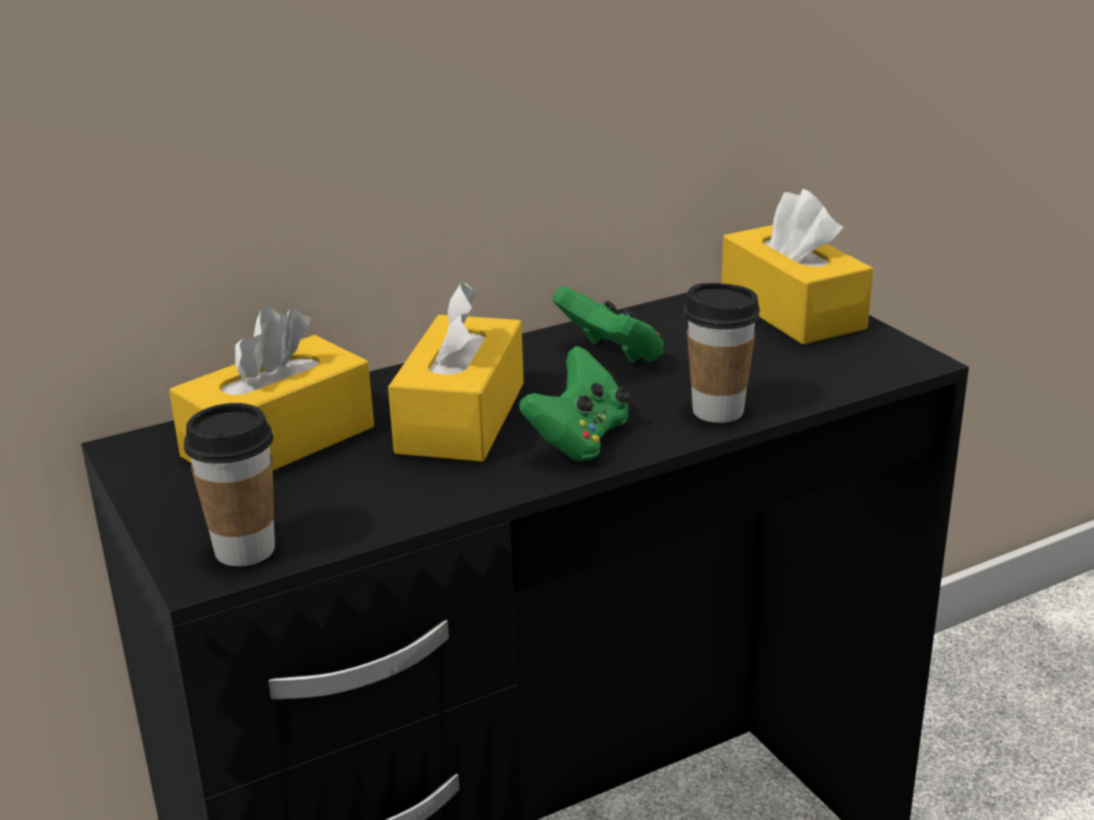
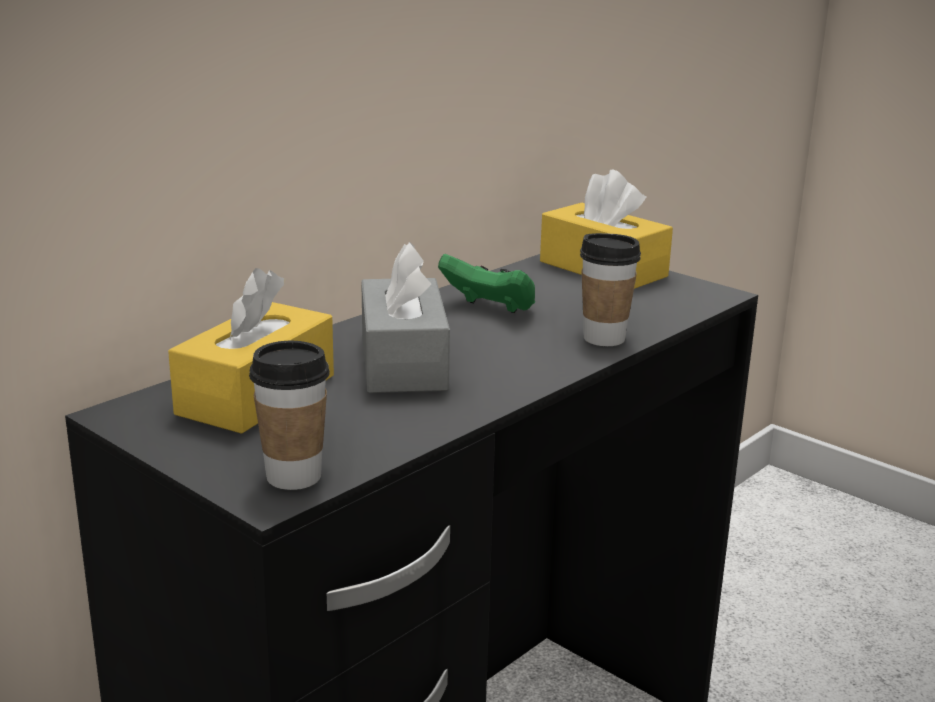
camera: 20 degrees left, 5 degrees down
(461, 417) = (403, 362): yellow tissue box -> grey tissue box
(579, 439) = (513, 367): green game controller -> none

